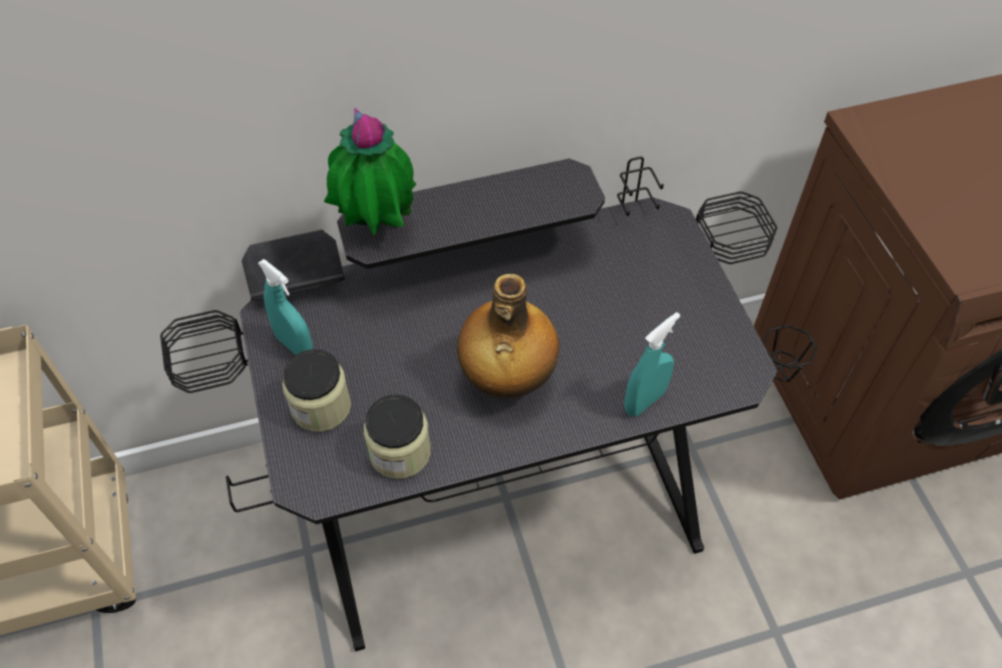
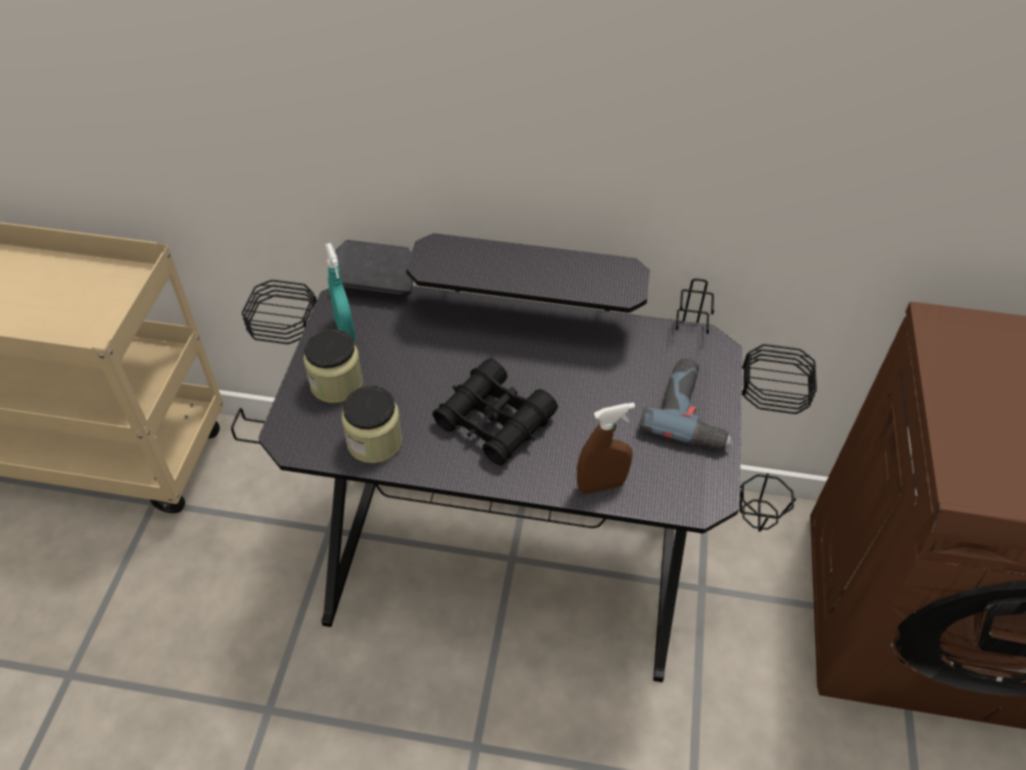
camera: 25 degrees right, 5 degrees down
(377, 230) = (441, 258): potted plant -> none
(506, 379) = (494, 421): bottle -> black binoculars
(644, 401) = (601, 485): turquoise spray bottle -> brown spray bottle
(683, 292) = (692, 412): none -> power drill

